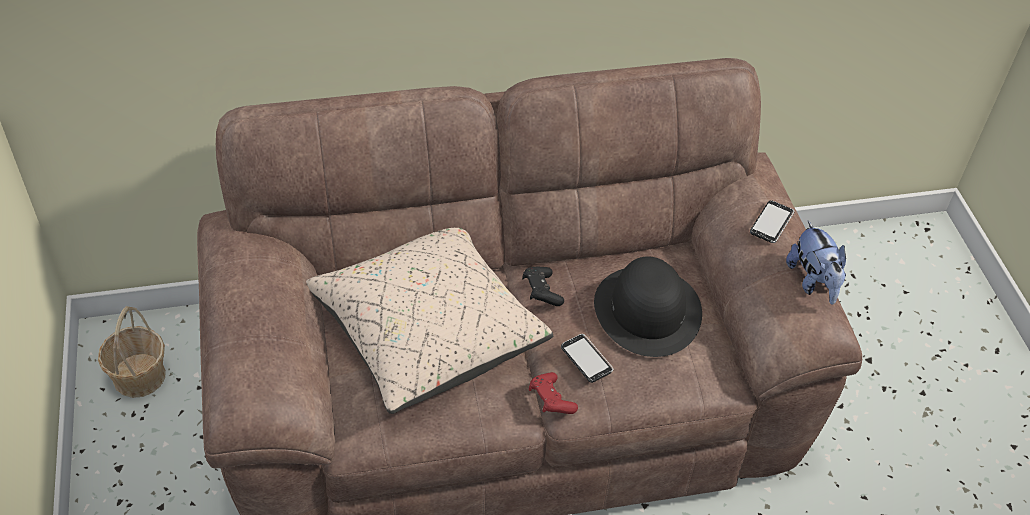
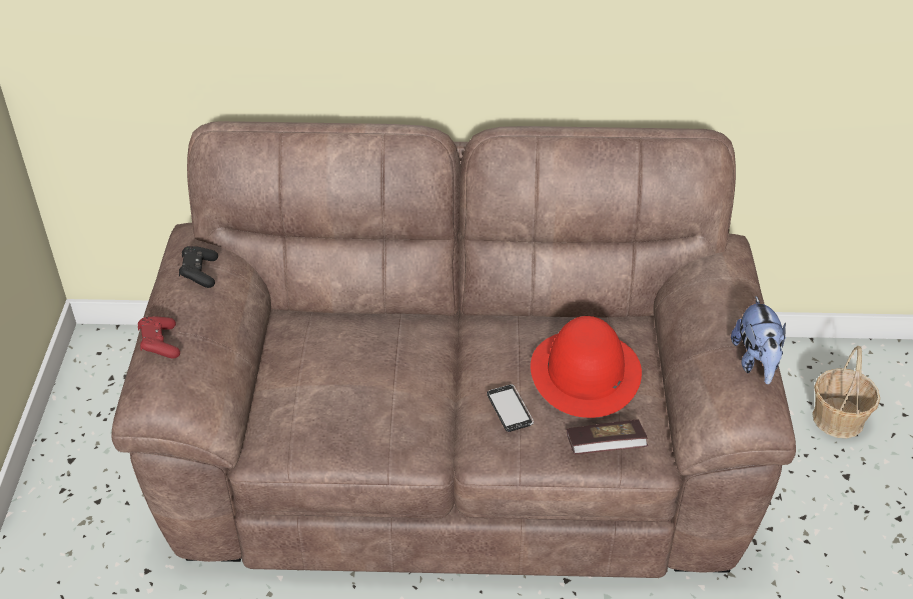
camera: 15 degrees right, 5 degrees down
(139, 376) = (113, 382): basket -> basket (837, 419)
(428, 332) = (361, 362): beige pillow -> none
(541, 292) = (484, 341): black game controller -> black game controller (199, 273)
(551, 400) = (464, 443): red game controller -> red game controller (160, 344)
(647, 310) = (585, 372): black hat -> red hat
(685, 383) = (605, 447): none -> book
(771, 223) = (727, 300): phone -> none

